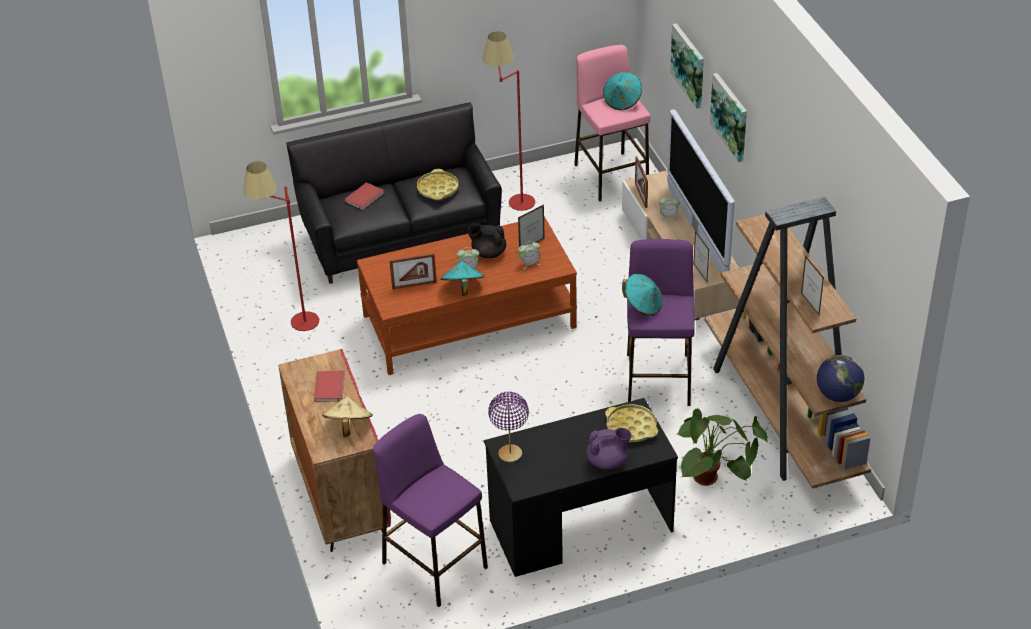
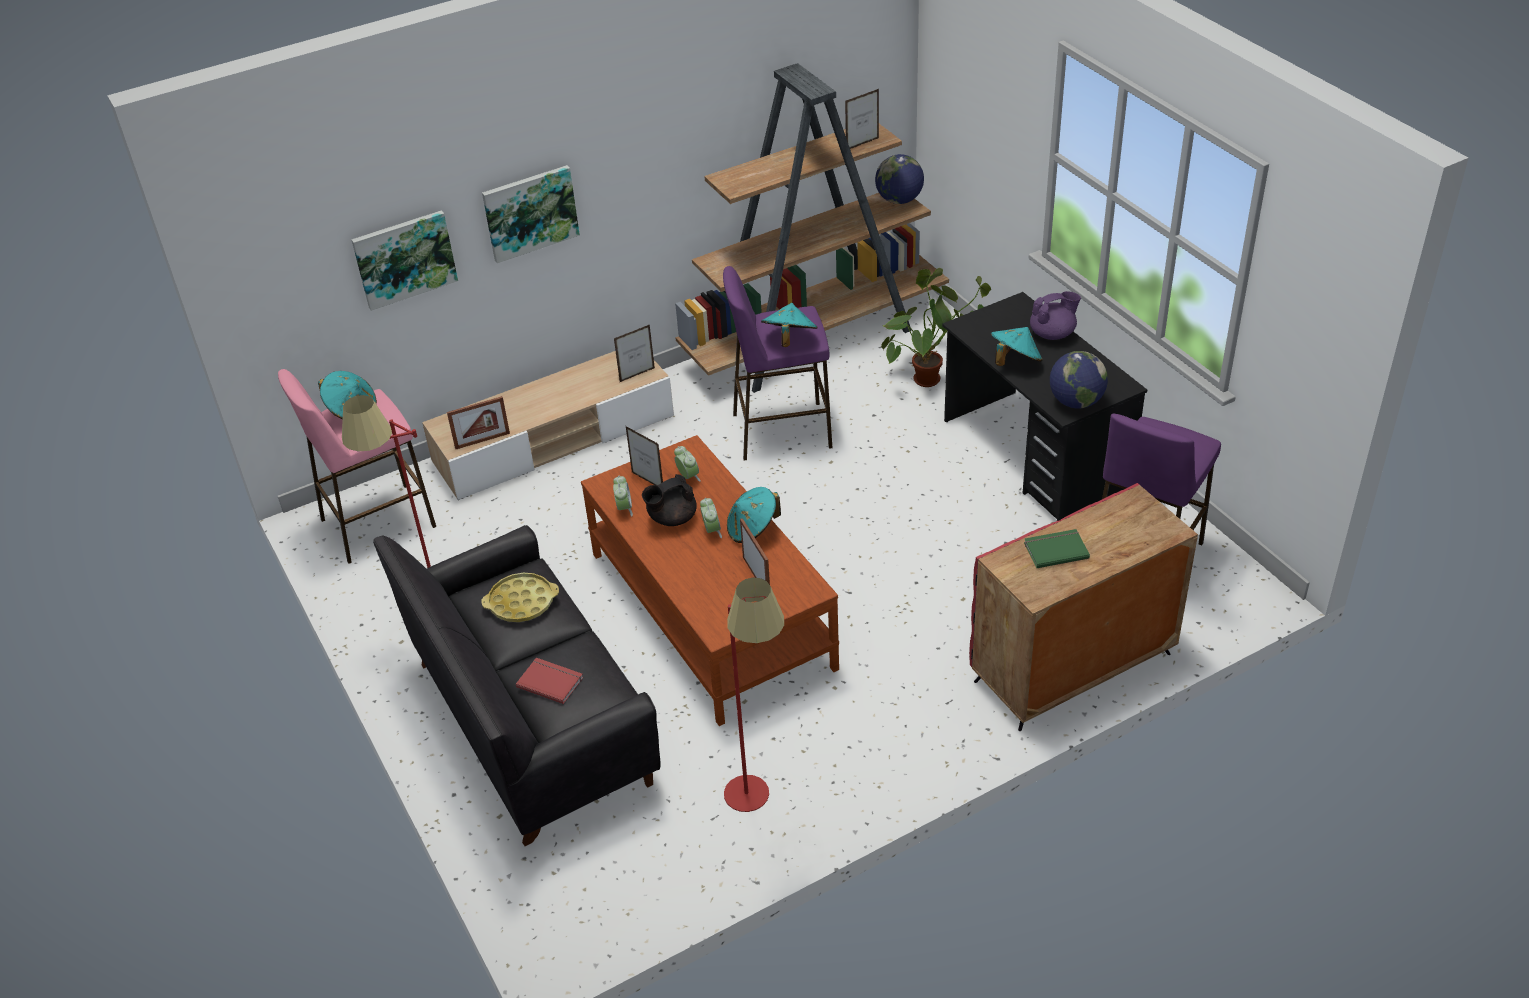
camera: 100 degrees left, 0 degrees up
(331, 387) = (1055, 549): red book -> green book
(348, 426) = (1118, 517): beige hat -> none
(488, 253) = (671, 518): black teapot -> black teapot turned 60 degrees clockwise
(510, 454) = (1076, 402): purple table lamp -> globe
(576, 430) = (1015, 361): none -> turquoise hat
(607, 461) = (1053, 334): purple teapot -> purple teapot turned 90 degrees clockwise
(631, 427) = (993, 325): yellow tray -> none
(668, 217) = (527, 412): alarm clock -> alarm clock (624, 508)
(697, 231) = (554, 386): television -> none

